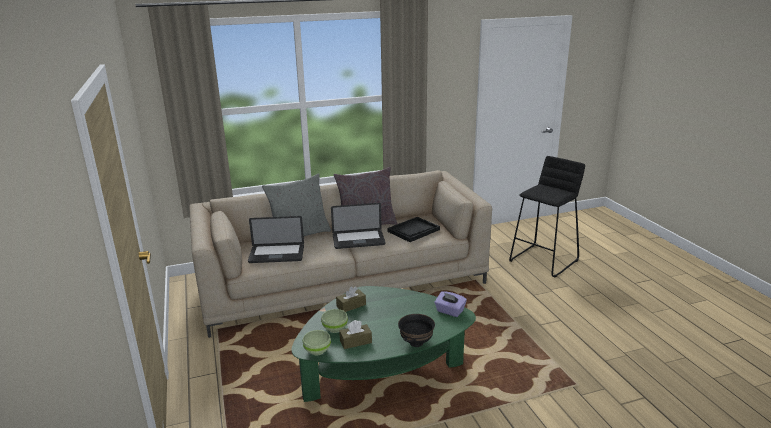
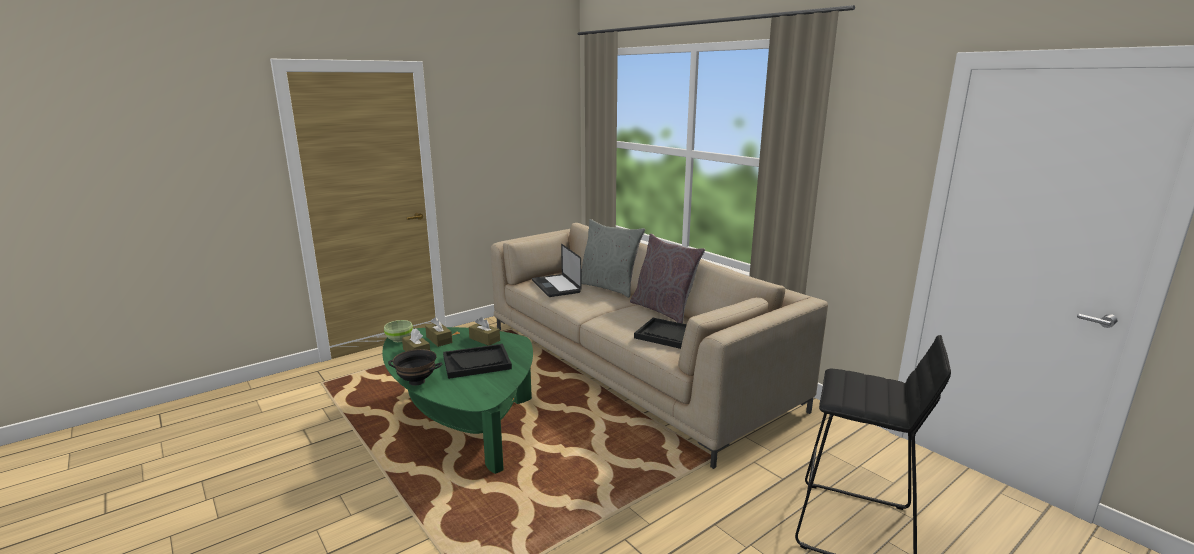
camera: 70 degrees right, 5 degrees down
(335, 328) = (439, 340): green bowl -> brown tissue box
(358, 240) = (616, 312): laptop -> none
(396, 312) = (477, 363): none -> black tray
(449, 311) = (488, 392): purple tissue box -> none

